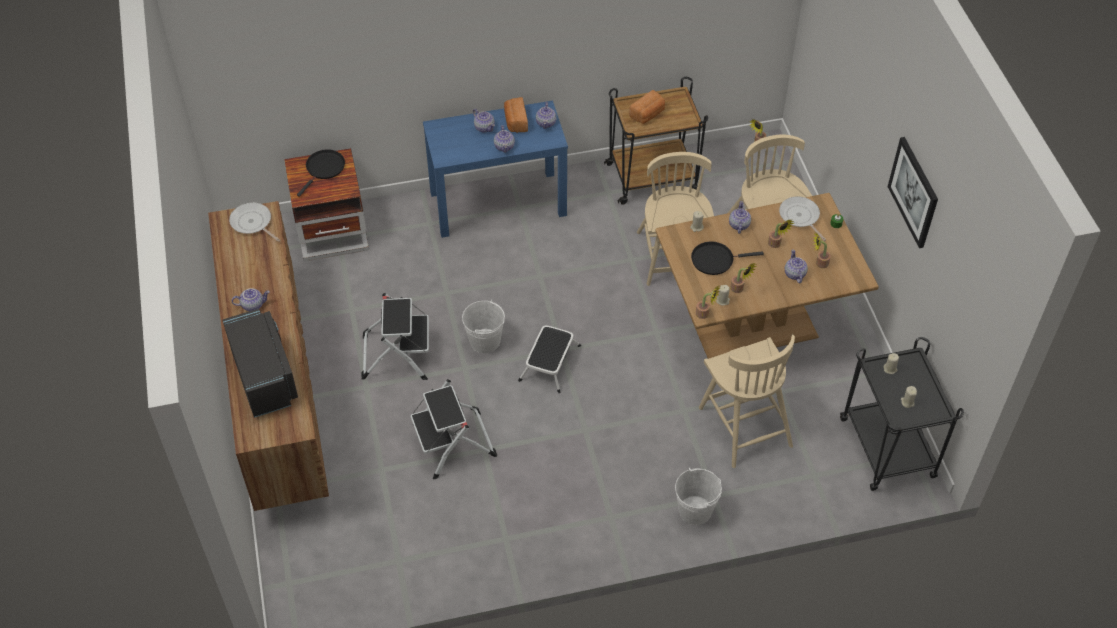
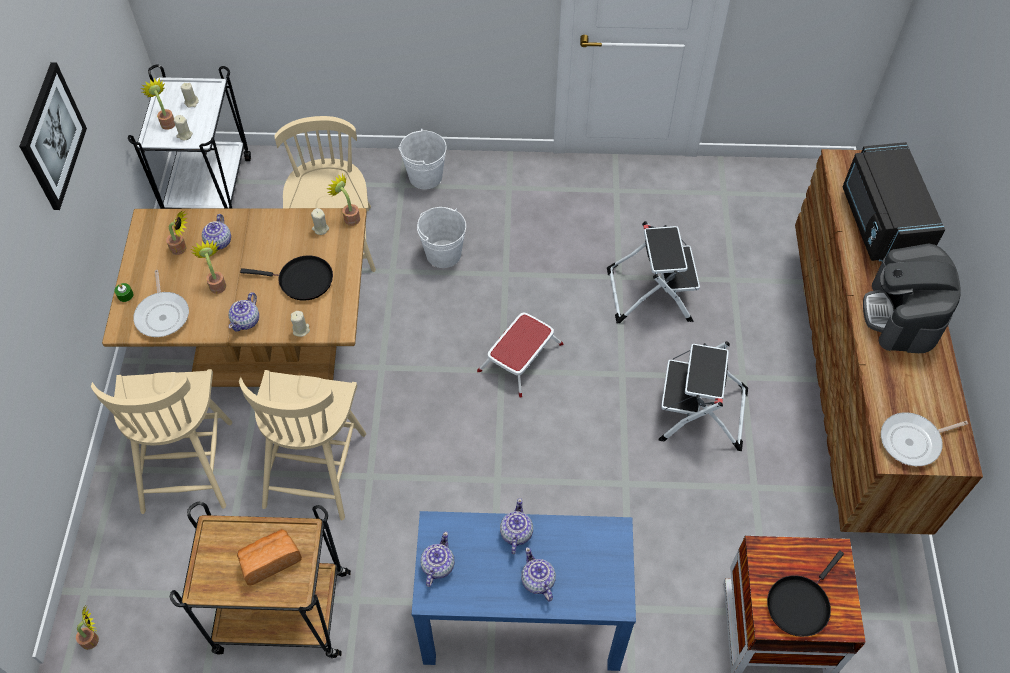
camera: 165 degrees left, 5 degrees up
(252, 223) = (913, 441): frying pan -> frying pan turned 105 degrees clockwise
(253, 305) = (902, 315): teapot -> coffee machine
(485, 341) = (590, 403): white bucket -> white bucket (443, 254)
(515, 122) = (485, 580): bread -> none
(550, 363) = (520, 357): black step ladder -> red step ladder
(739, 289) = (294, 238): potted plant -> potted plant (167, 122)
(887, 449) = (209, 190): black cart -> white cart

